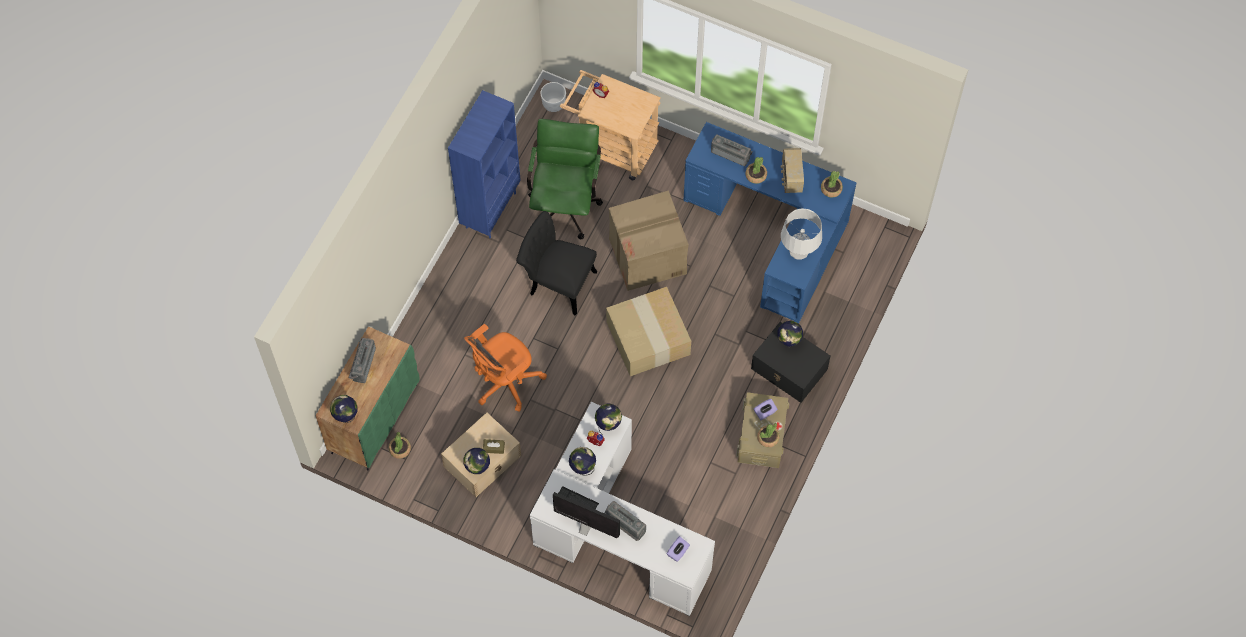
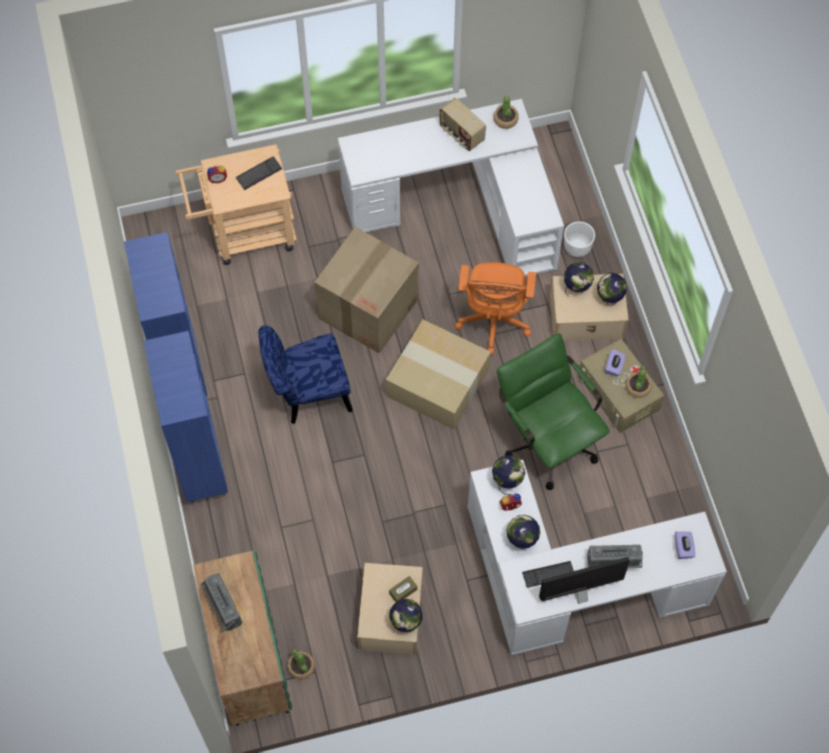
camera: 40 degrees left, 0 degrees up
(346, 417) = (253, 672): globe -> globe (609, 299)
(449, 278) = (200, 466): none -> blue bookcase
(504, 383) = (344, 525): orange office chair -> orange office chair (493, 322)
(554, 104) = (153, 233): white planter -> white planter (577, 248)
(557, 282) = (306, 393): black chair -> blue chair
(565, 203) = (248, 315): green office chair -> green office chair (546, 438)
(630, 109) = (259, 174): none -> keyboard
(731, 153) = (387, 150): radio -> none
(756, 175) = (428, 154): potted plant -> none
(774, 233) = (461, 206): blue desk -> white desk
(789, 369) = (587, 316): black storage box -> beige storage box
(799, 251) = (527, 195): grey table lamp -> none

